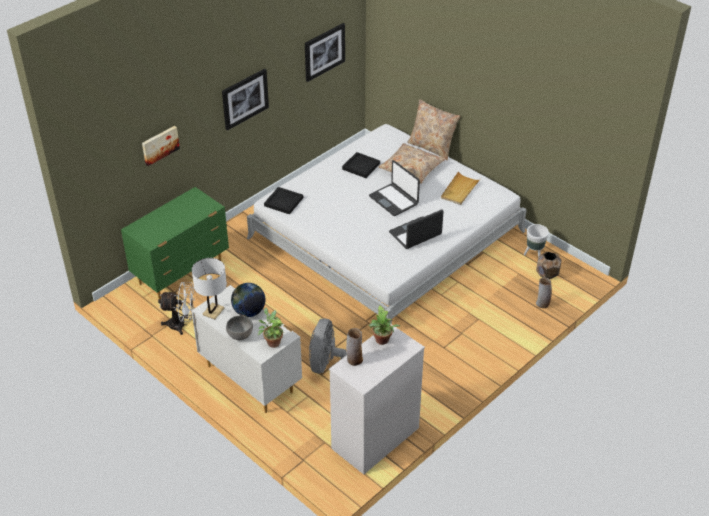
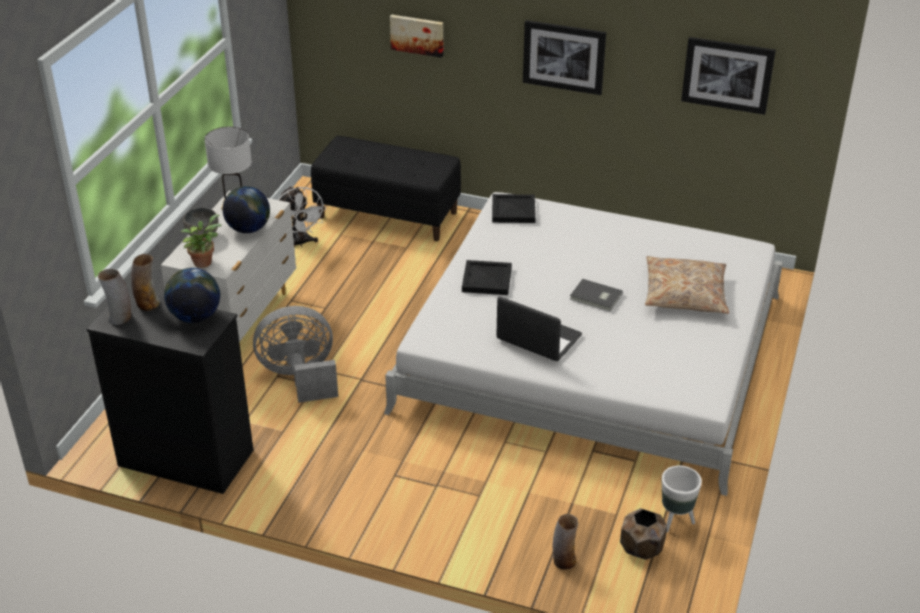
camera: 65 degrees right, 5 degrees down
(182, 272) = (388, 214): green dresser -> black bench
(360, 166) = (645, 248): black tray -> black tray (486, 279)
(362, 376) = (120, 318): none -> vase
(375, 438) = (184, 458): white dresser -> black dresser
(382, 341) = (195, 317): potted plant -> globe
(394, 200) = (596, 297): laptop -> grey book
(432, 147) = (757, 300): beige pillow -> none
(460, 190) = (675, 352): beige tray -> none

